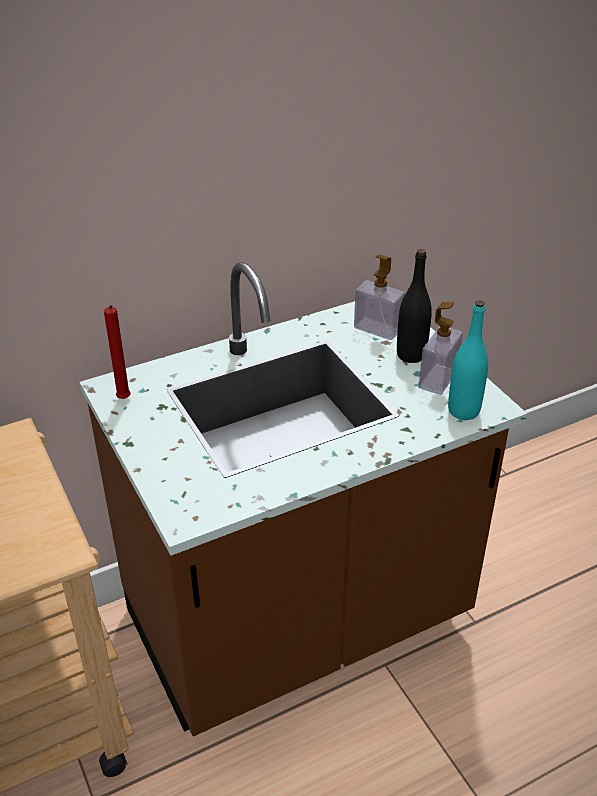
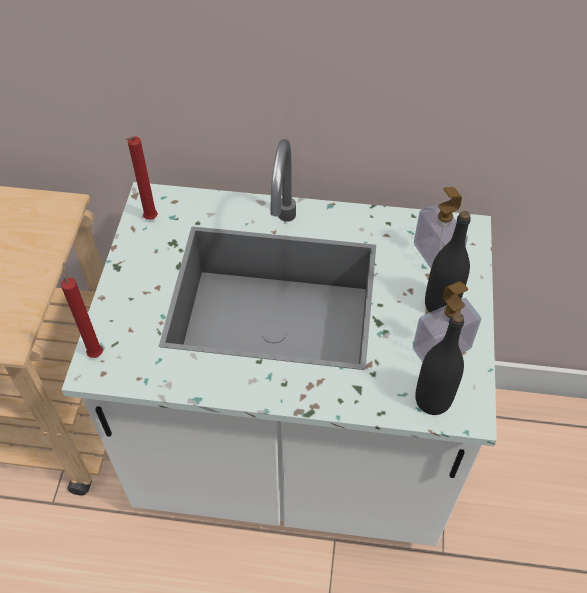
camera: 35 degrees right, 15 degrees up
(173, 507) = (96, 352): none -> red candle
(298, 623) = (293, 458): brown counter -> white counter
(463, 411) = (432, 400): turquoise bottle -> black bottle

